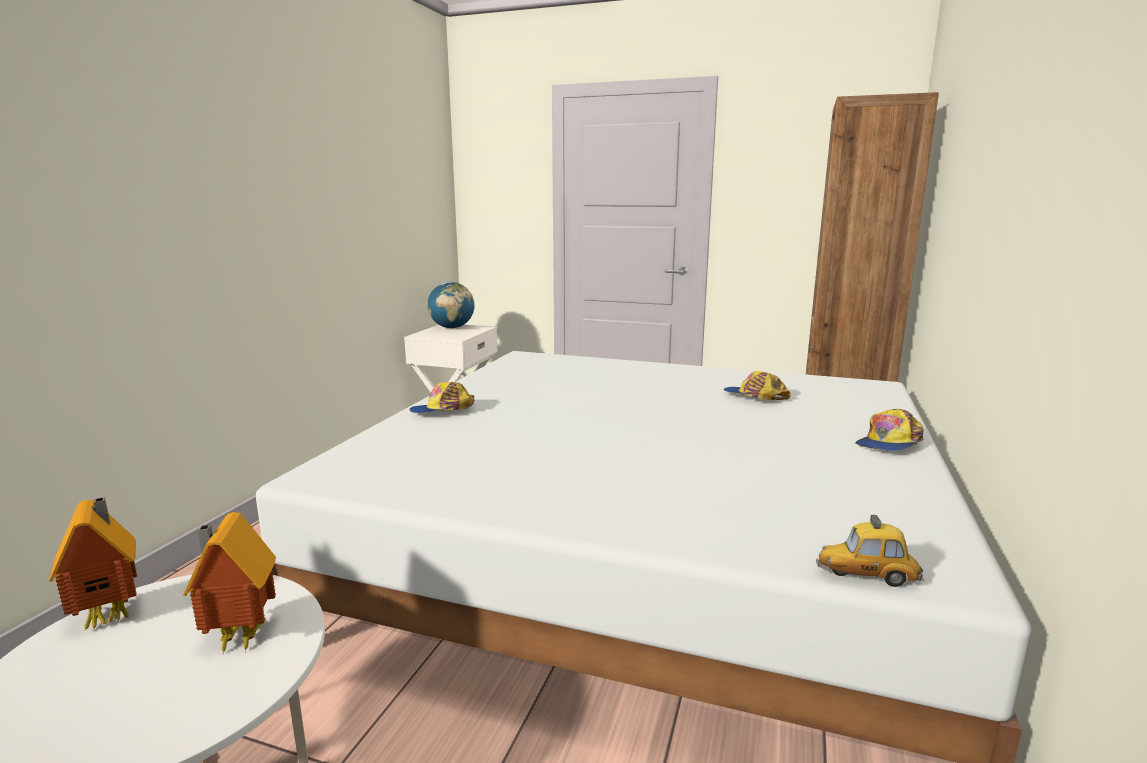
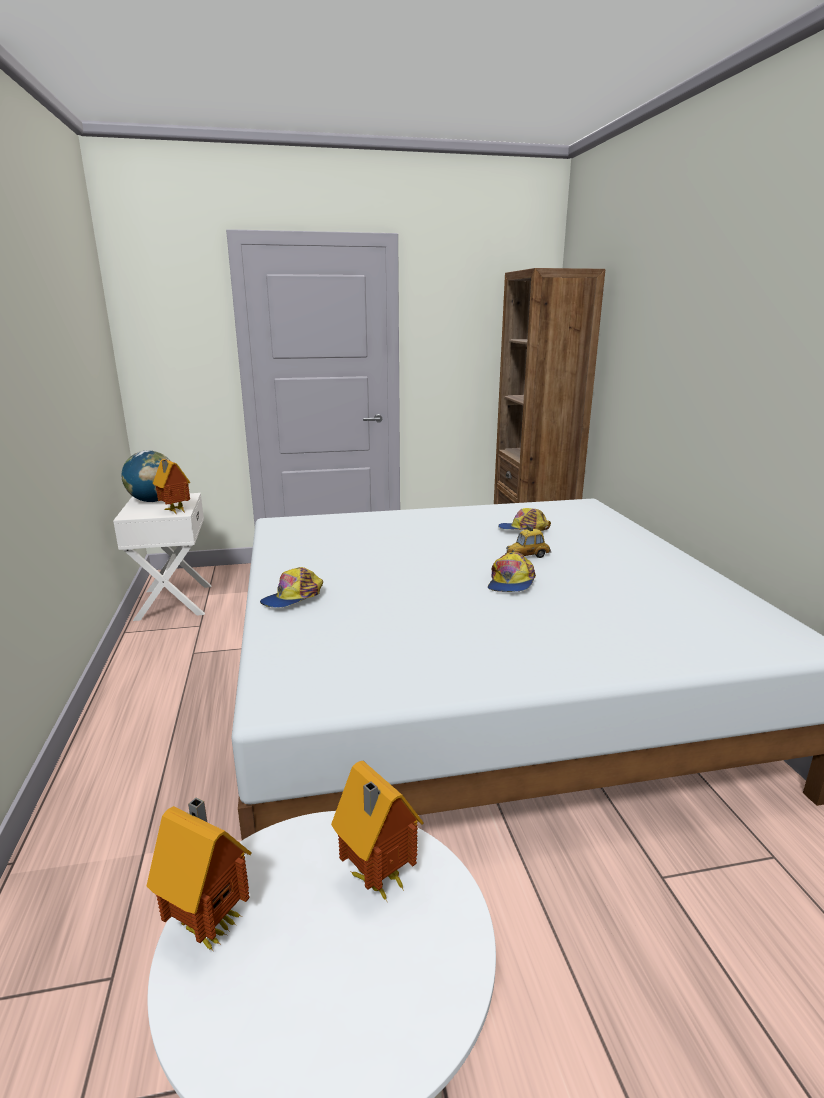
camera: 30 degrees left, 5 degrees up
(455, 337) = (174, 511): none -> toy house
(867, 576) = (766, 654): toy car -> toy car (527, 557)
(889, 443) = (652, 551): cap -> cap (511, 582)

